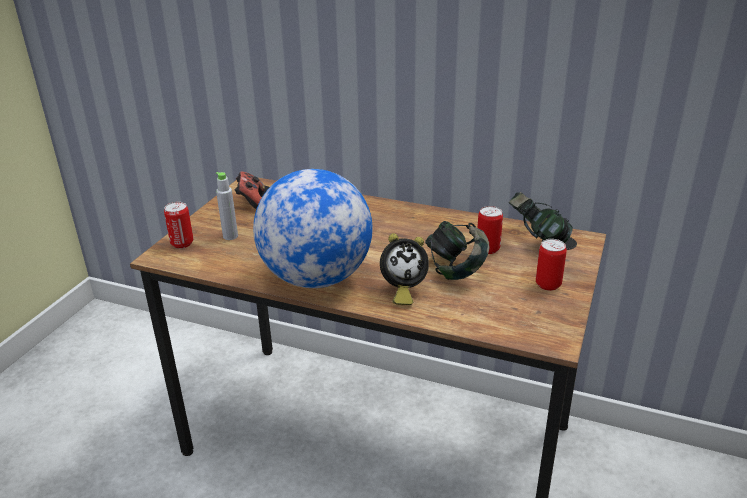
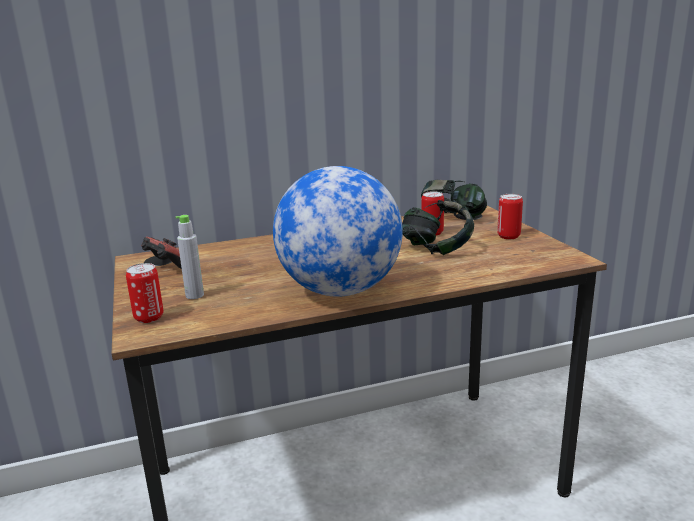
camera: 40 degrees left, 10 degrees down
(402, 291) = (424, 273): alarm clock -> none

